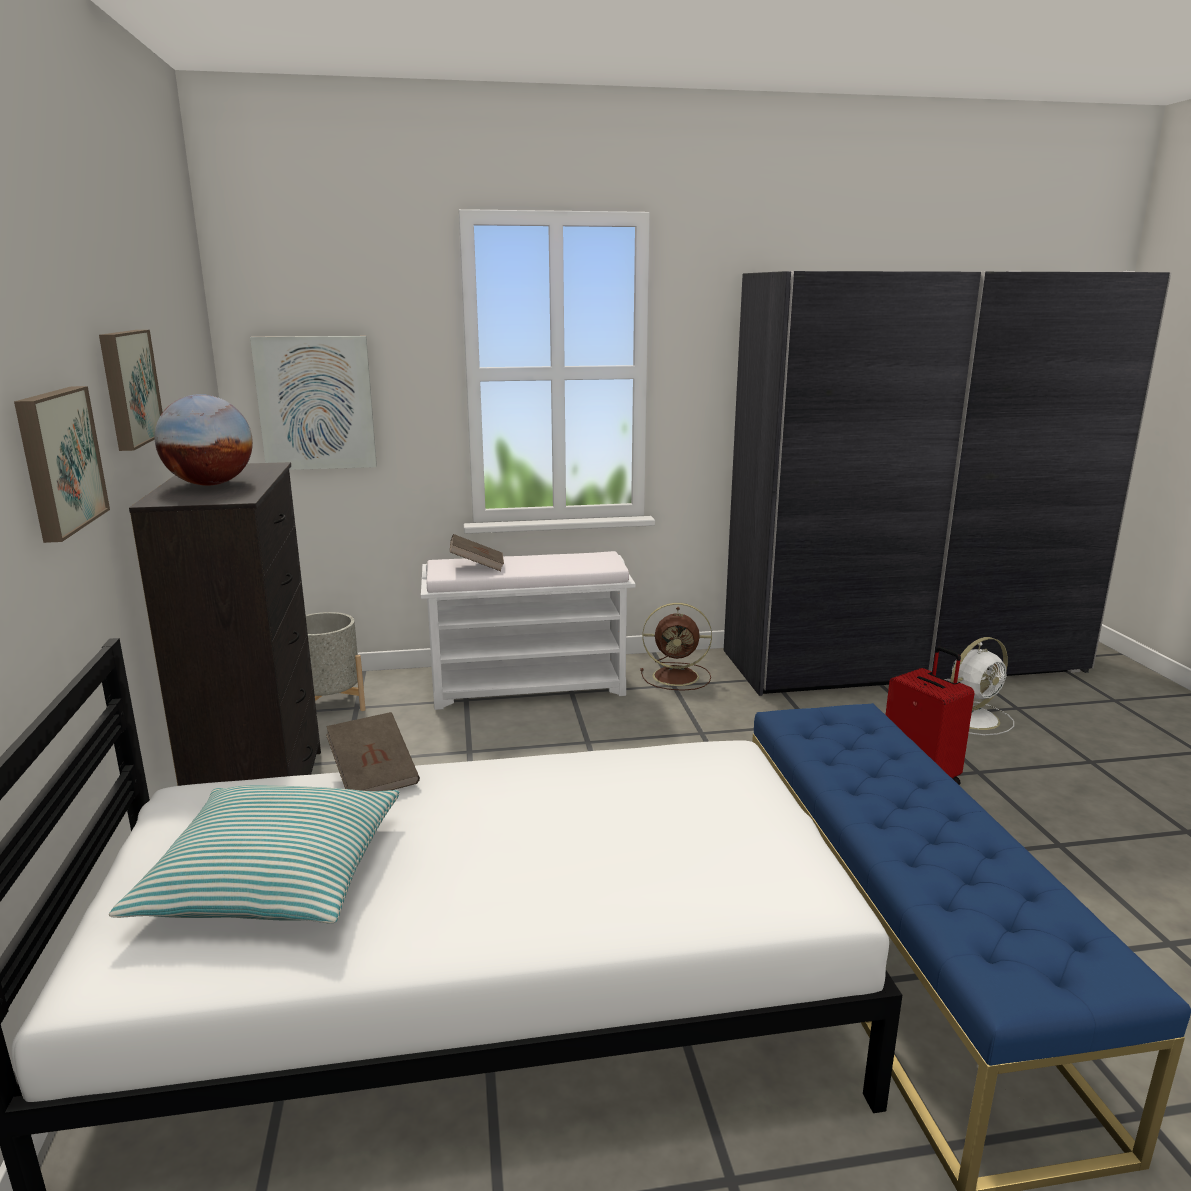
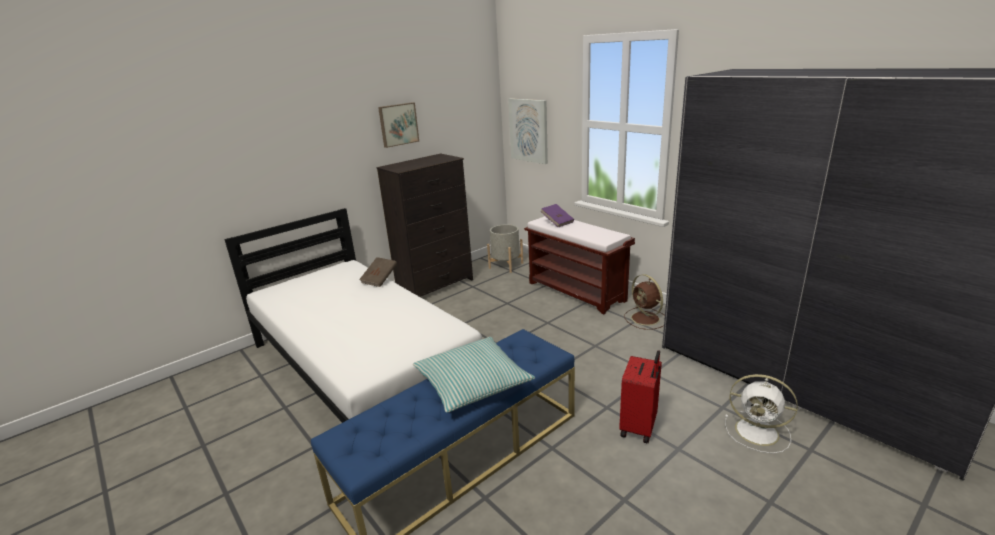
camera: 60 degrees right, 5 degrees up
(57, 461) = (335, 150): picture -> none
(210, 484) = (415, 163): globe -> none
(272, 876) = (317, 290): pillow -> pillow (472, 382)
(477, 566) = (557, 222): brown book -> purple book
(530, 687) = (577, 291): white bench -> brown bench

